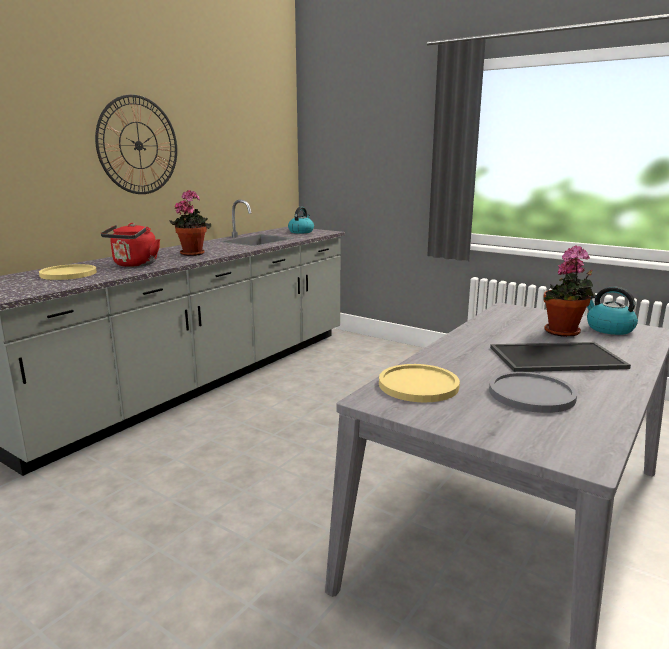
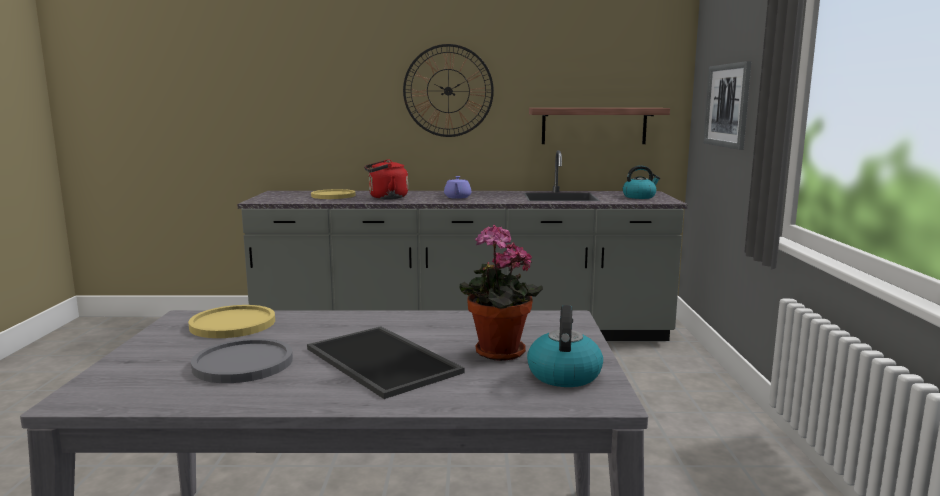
camera: 55 degrees right, 5 degrees down
(193, 253) = (457, 197): potted plant -> purple teapot
(247, 176) = (594, 126): none -> shelf
(362, 157) = (727, 105): none -> picture

